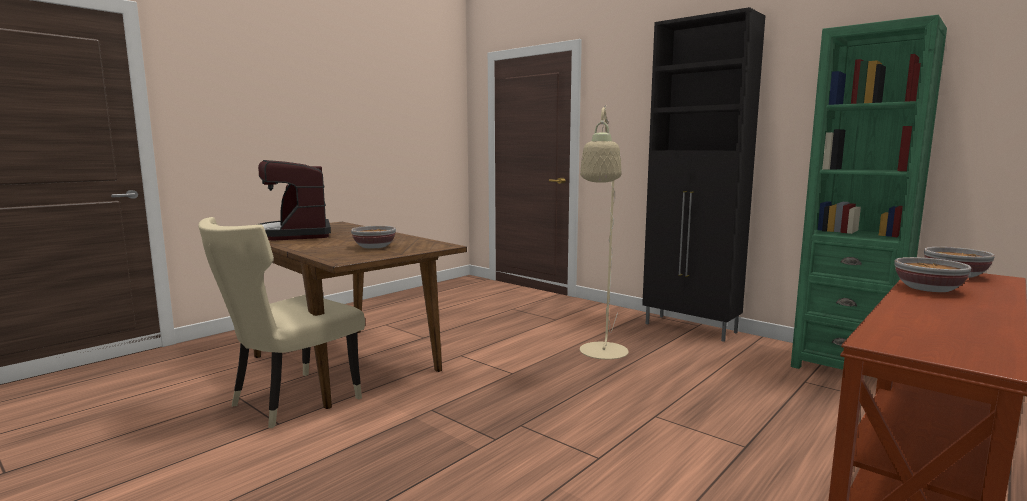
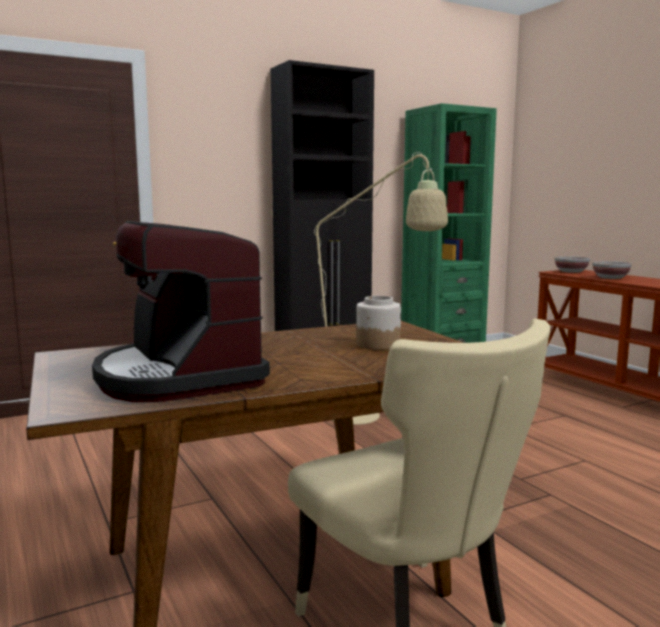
camera: 70 degrees left, 0 degrees up
(295, 234) = (179, 377): coffee machine -> coffee machine turned 60 degrees clockwise
(374, 247) = (377, 345): bowl -> jar

